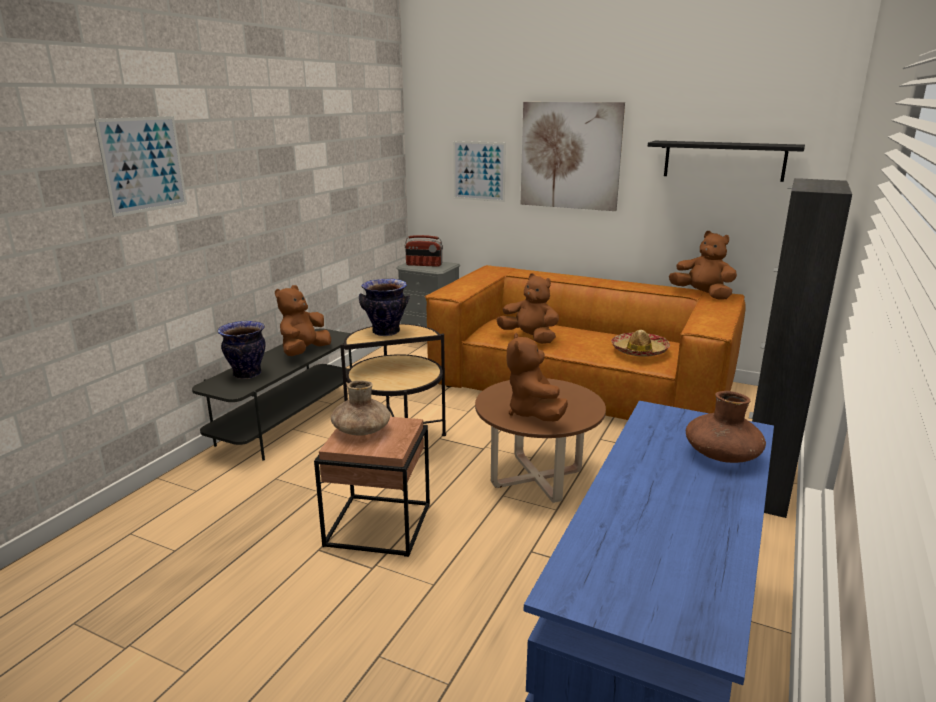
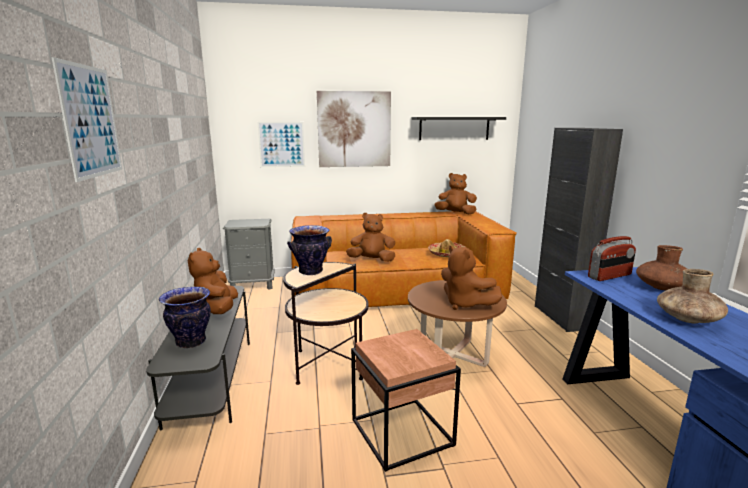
camera: 35 degrees left, 5 degrees down
(361, 431) = (391, 352): brown vase -> brown vase (687, 319)
(424, 265) = (245, 223): radio -> radio (610, 276)

